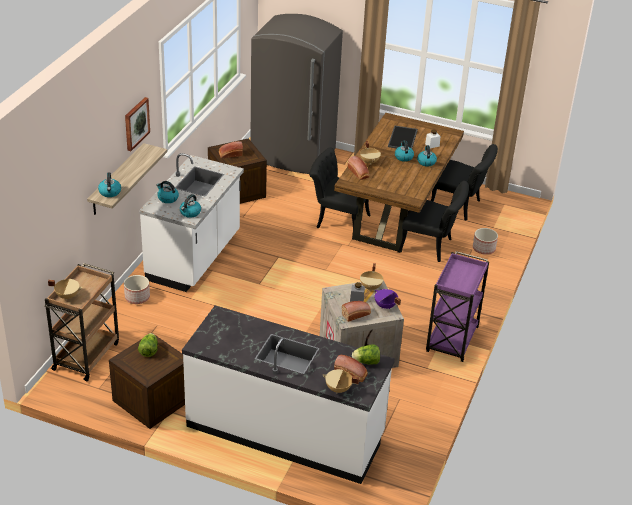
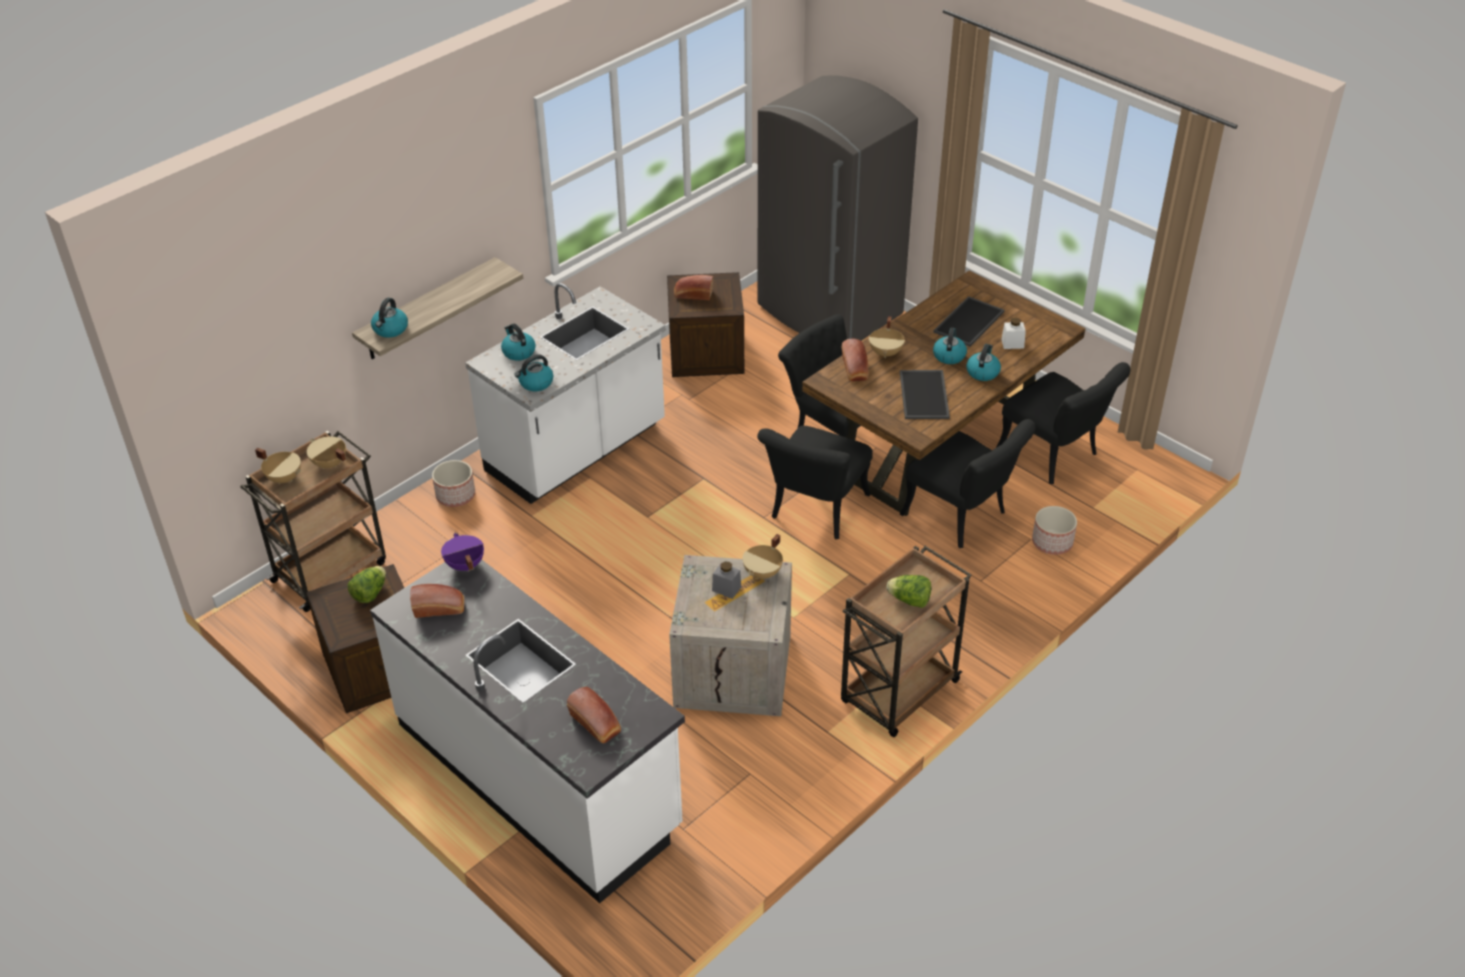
camera: 25 degrees right, 5 degrees up
(136, 123) = (475, 225): picture -> none
(338, 389) = (558, 745): beige cooking pot -> beige cooking pot (329, 464)
(351, 261) = (815, 513): none -> black chair
(356, 314) = (709, 615): bread -> bread (440, 608)
(366, 362) = (634, 709): lettuce -> lettuce (909, 600)
(385, 306) = (765, 612): purple cooking pot -> purple cooking pot (464, 565)
(404, 179) = (925, 395): none -> tray
(452, 340) = (898, 694): purple cart -> brown cart

